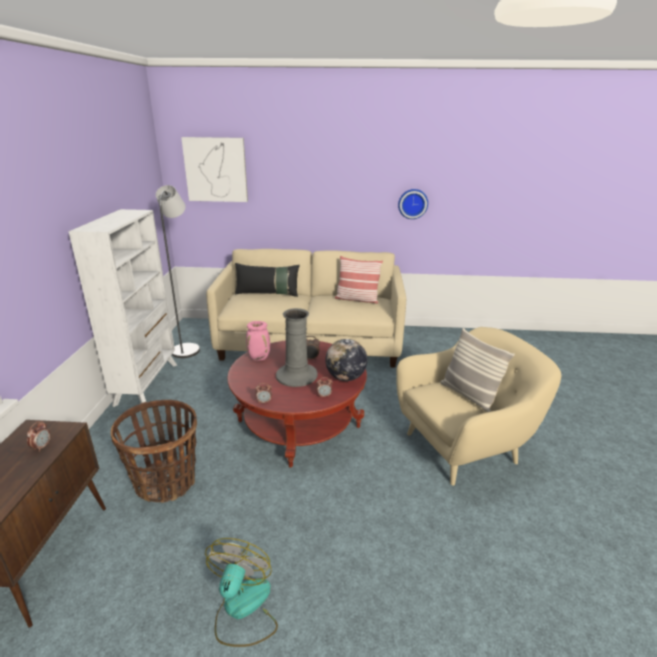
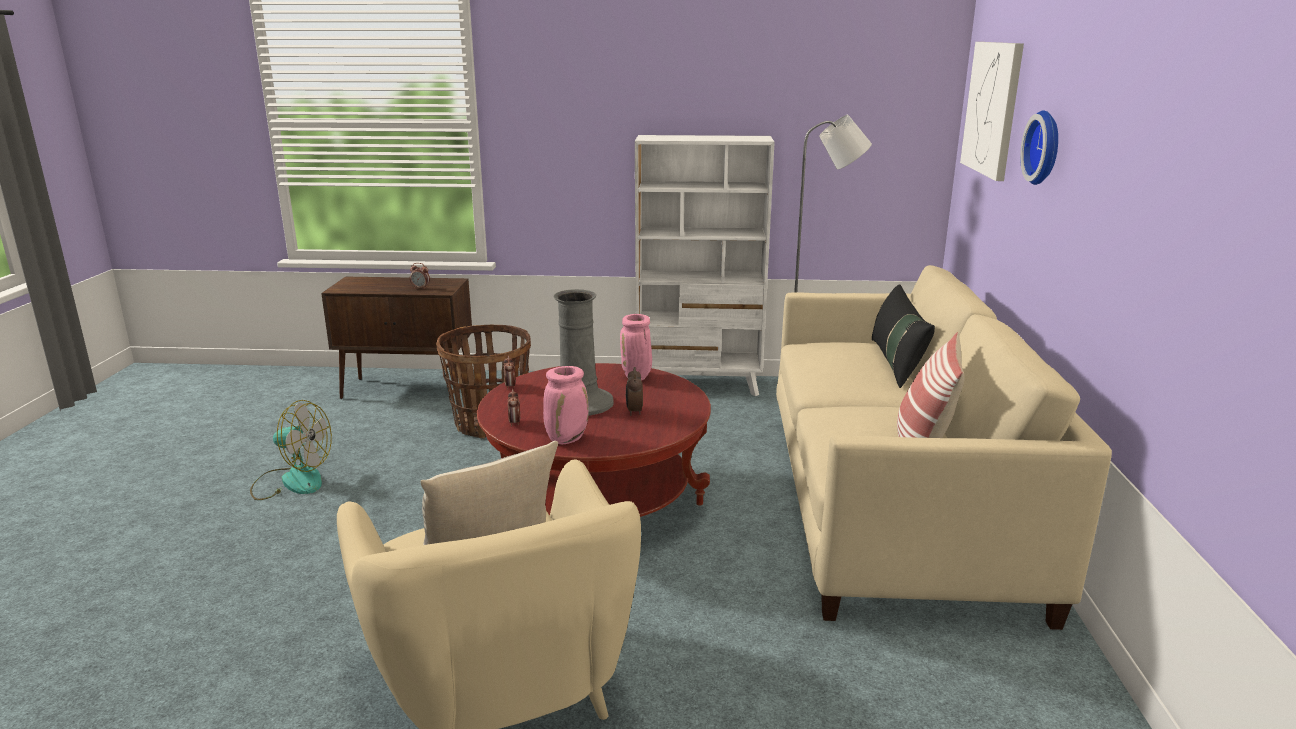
camera: 90 degrees right, 5 degrees down
(345, 378) = (567, 439): globe -> pink vase
(412, 203) = (1193, 271): wall clock -> wall clock (1046, 148)

